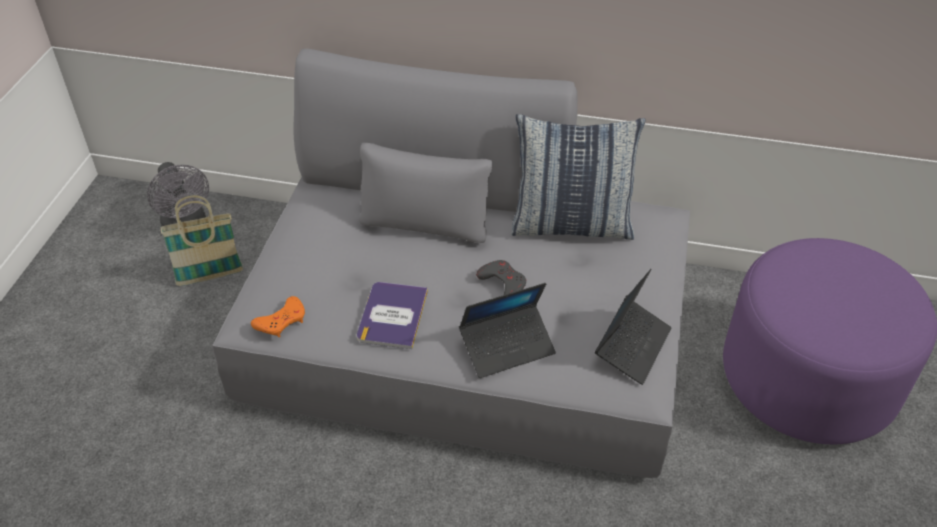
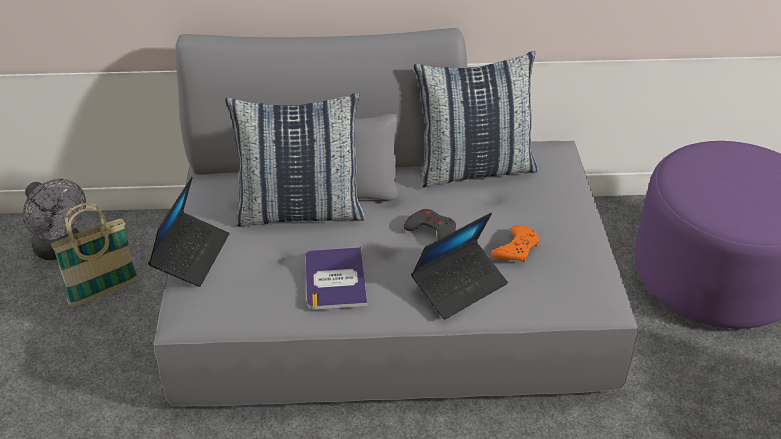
camera: 15 degrees left, 5 degrees down
(281, 321) = (223, 305): orange game controller -> orange game controller (516, 249)
(386, 239) = (300, 211): none -> pillow
(632, 346) = (576, 263): laptop -> laptop (191, 255)

